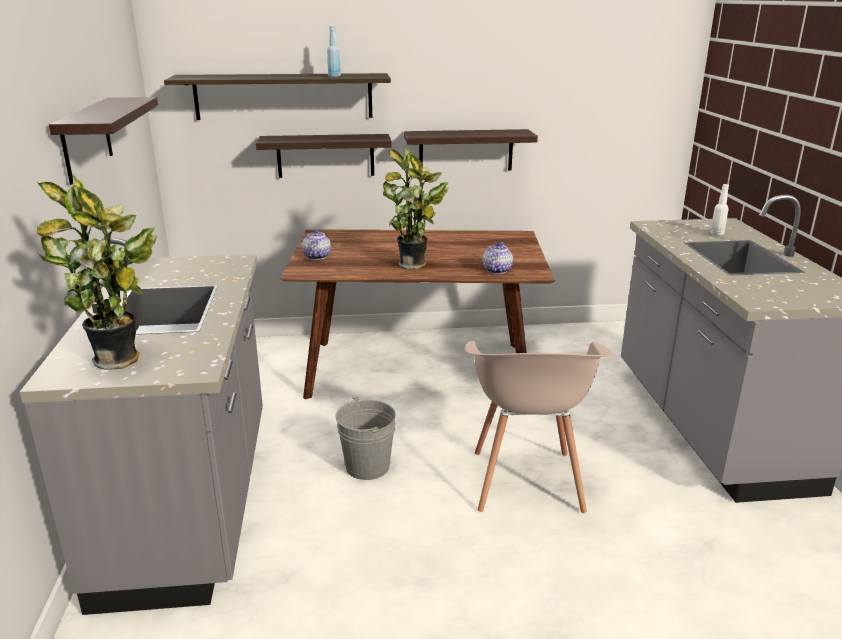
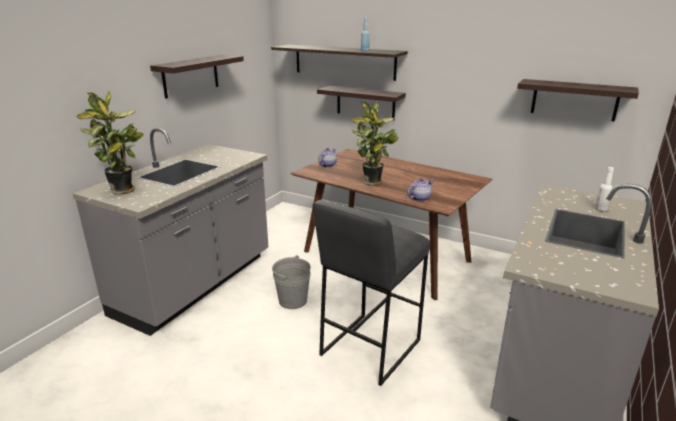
camera: 35 degrees right, 0 degrees up
(466, 150) = (458, 111): shelf -> shelf (574, 100)
(526, 482) = (369, 348): beige chair -> grey stool

